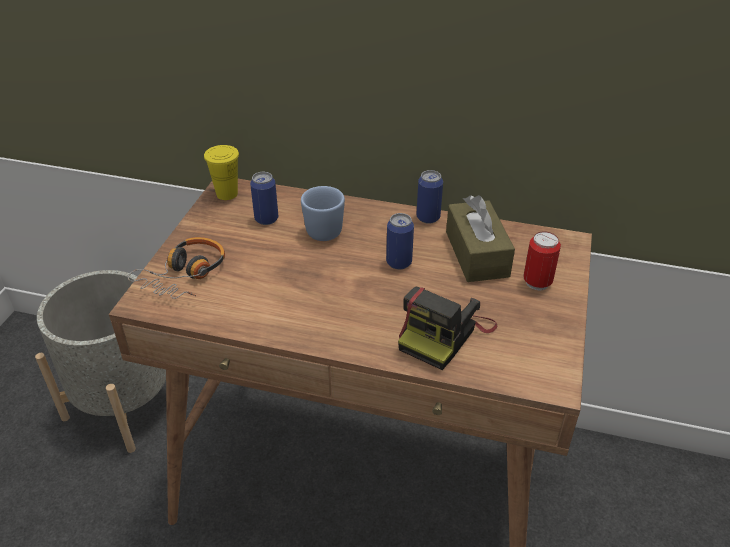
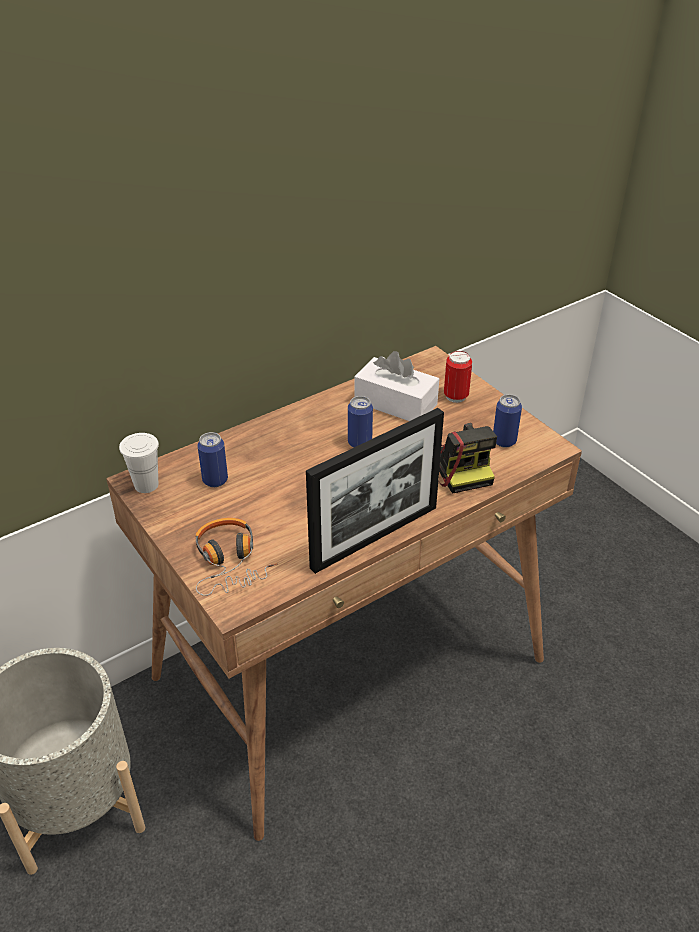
camera: 50 degrees left, 0 degrees up
(227, 194) = (146, 485): yellow cup -> white cup
(292, 334) = (375, 537): none -> picture frame
(321, 228) = (268, 458): blue mug -> none
(428, 217) = (326, 400): can -> can (504, 441)
(476, 254) = (395, 403): brown tissue box -> white tissue box

